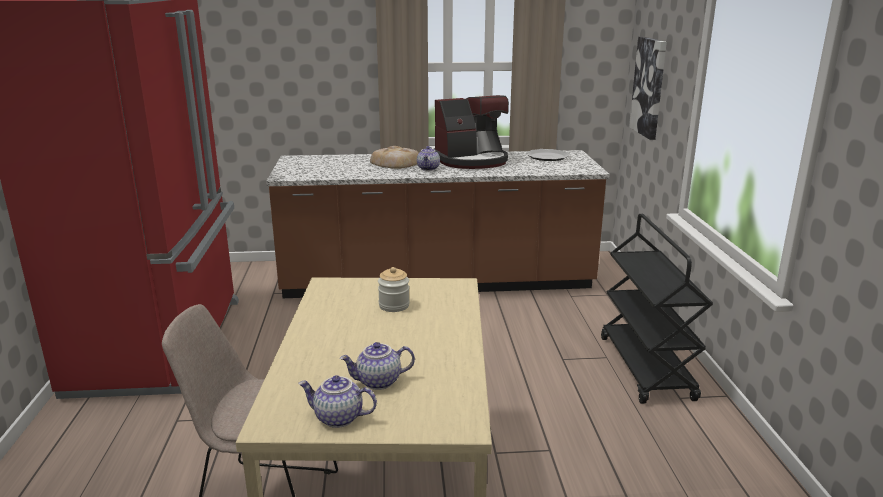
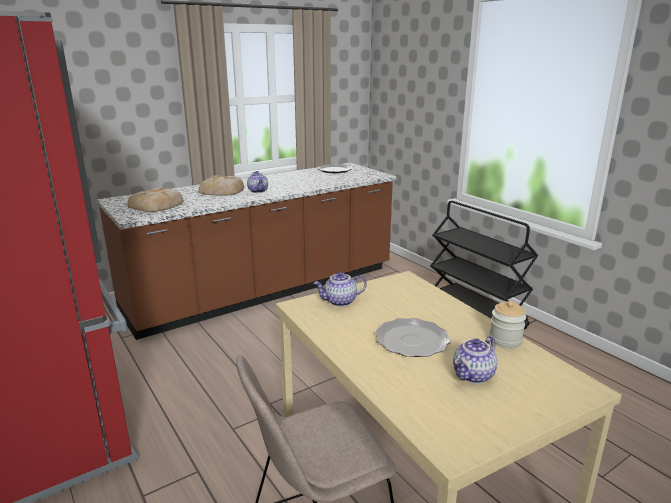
camera: 30 degrees left, 0 degrees up
(319, 168) = (157, 205): none -> bread
(337, 418) = (494, 419): teapot -> teapot (340, 302)
(374, 338) = (412, 340): none -> plate
(394, 305) = (384, 308): jar -> jar (505, 340)
(472, 161) = (283, 180): coffee machine -> none
(649, 87) = (402, 107): picture -> none

